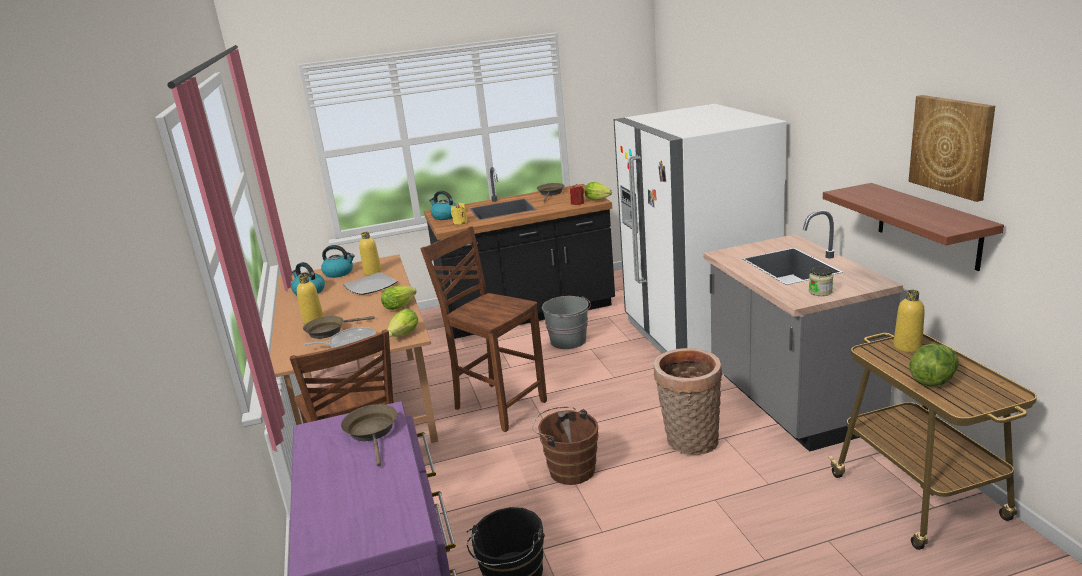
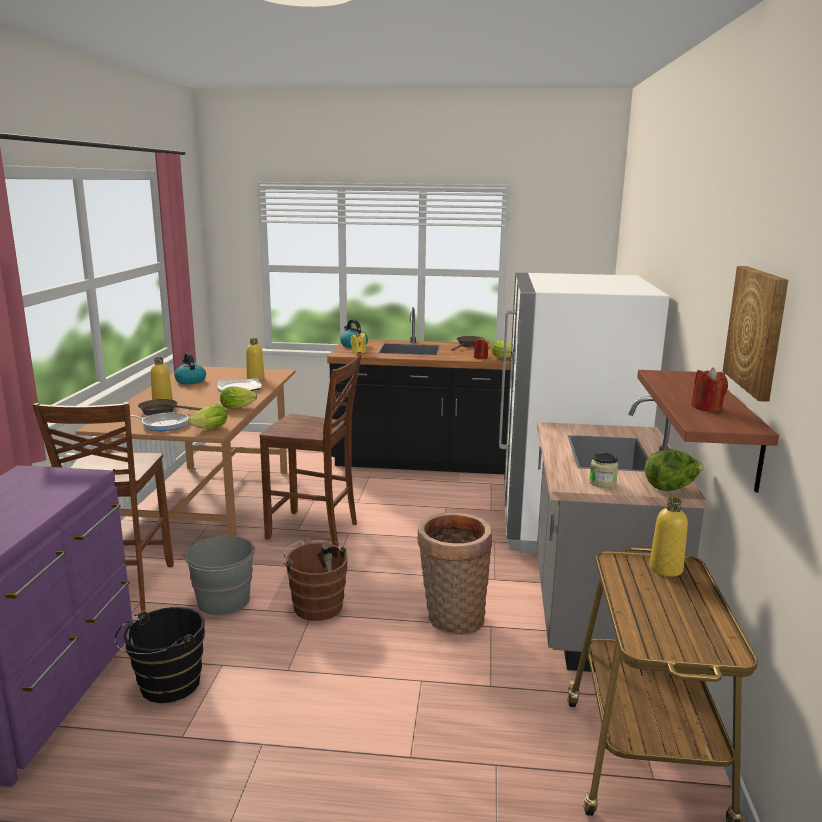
camera: 20 degrees right, 5 degrees down
(339, 273) = (231, 373): kettle -> none
(372, 432) = (57, 486): brown frying pan -> none
(498, 405) = (314, 531): brown chair -> brown chair turned 135 degrees clockwise
(569, 341) = (433, 495): grey bucket -> grey bucket (224, 601)
(926, 214) = (707, 407): none -> red candle
(933, 379) = (650, 608): lettuce -> lettuce (671, 488)

